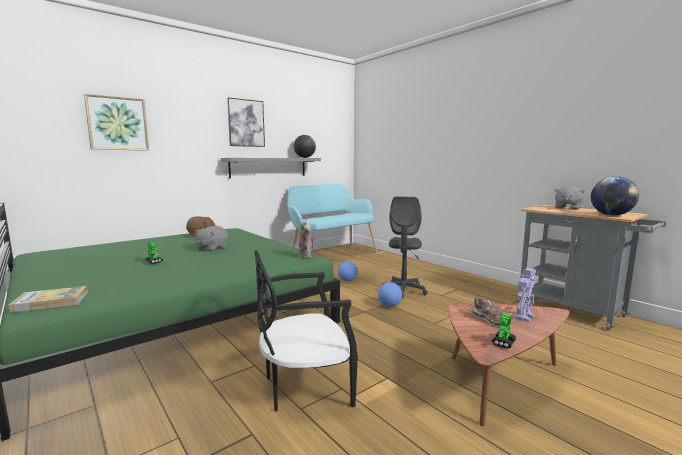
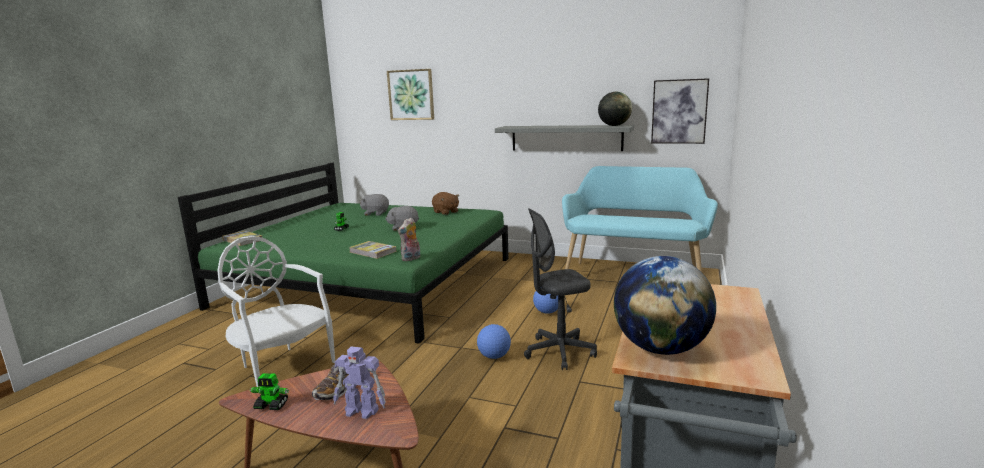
camera: 60 degrees right, 5 degrees up
(246, 123) = (537, 81): picture -> picture (679, 111)
(263, 261) = (373, 252): none -> book
(304, 386) = (282, 367): black chair -> white chair
(567, 208) = (726, 308): grey plush toy -> grey plush toy (375, 213)

